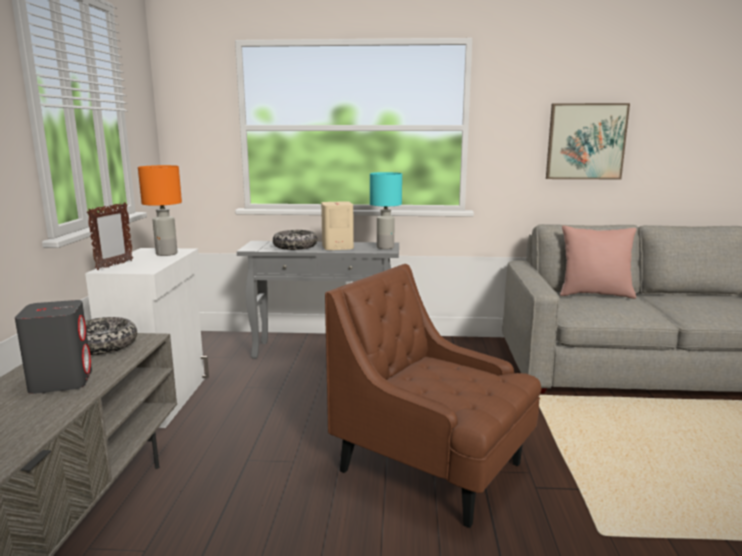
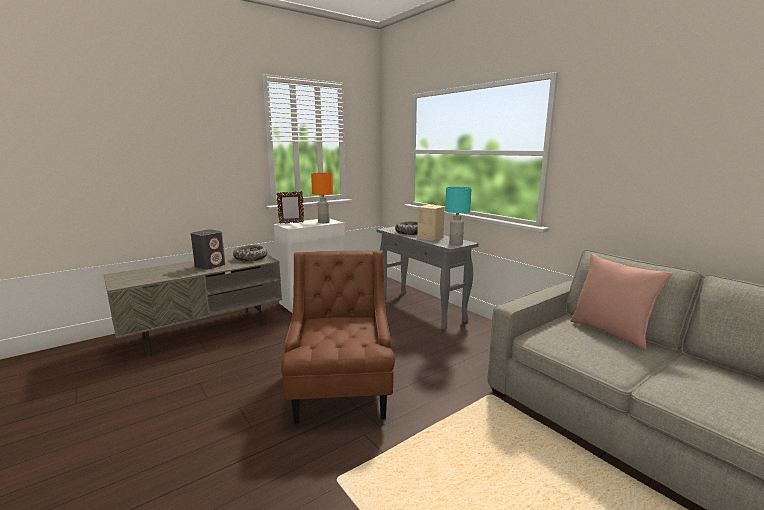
camera: 50 degrees right, 0 degrees up
(585, 141) = (666, 170): picture -> none

